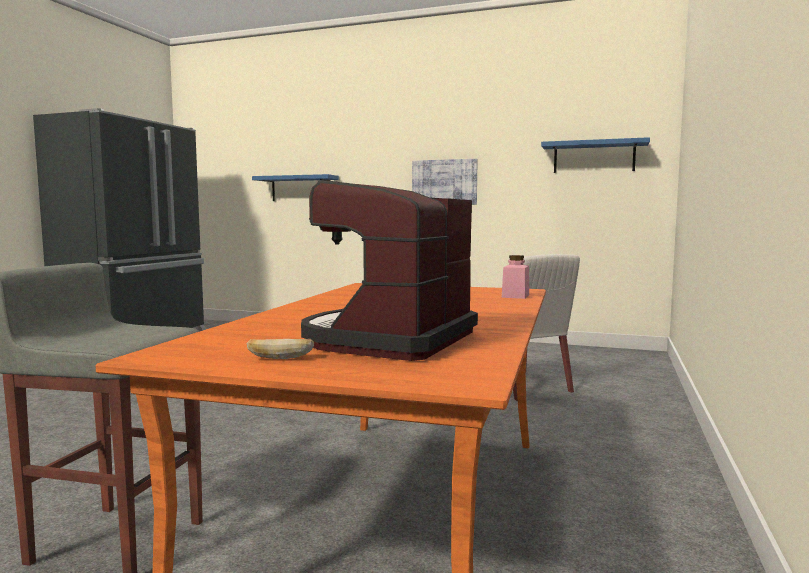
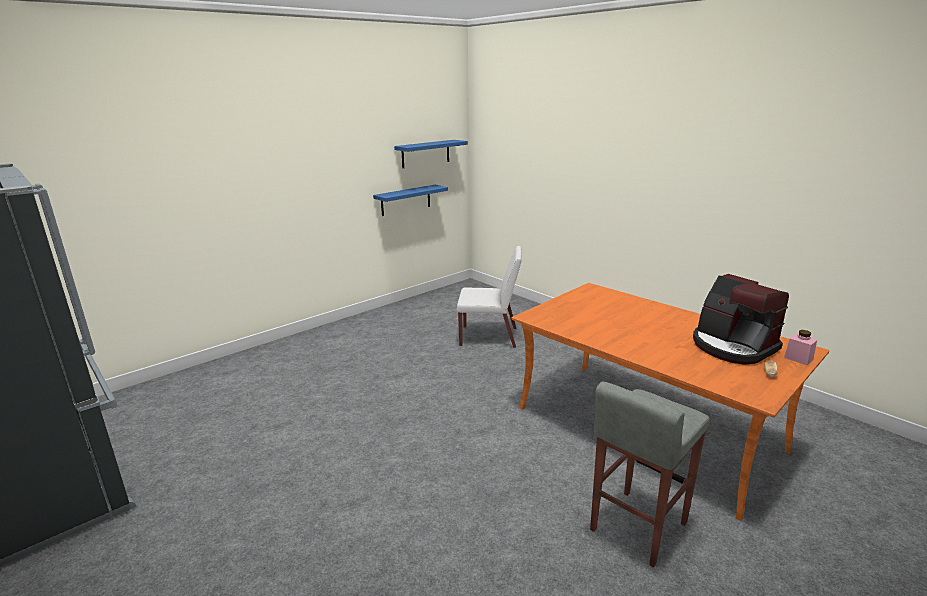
camera: 60 degrees left, 15 degrees up
(301, 188) = (155, 215): blue shelf -> blue shelf (405, 200)
(444, 182) = (320, 186): picture -> none
(515, 296) = (613, 295): pink jar -> pink jar (798, 358)

